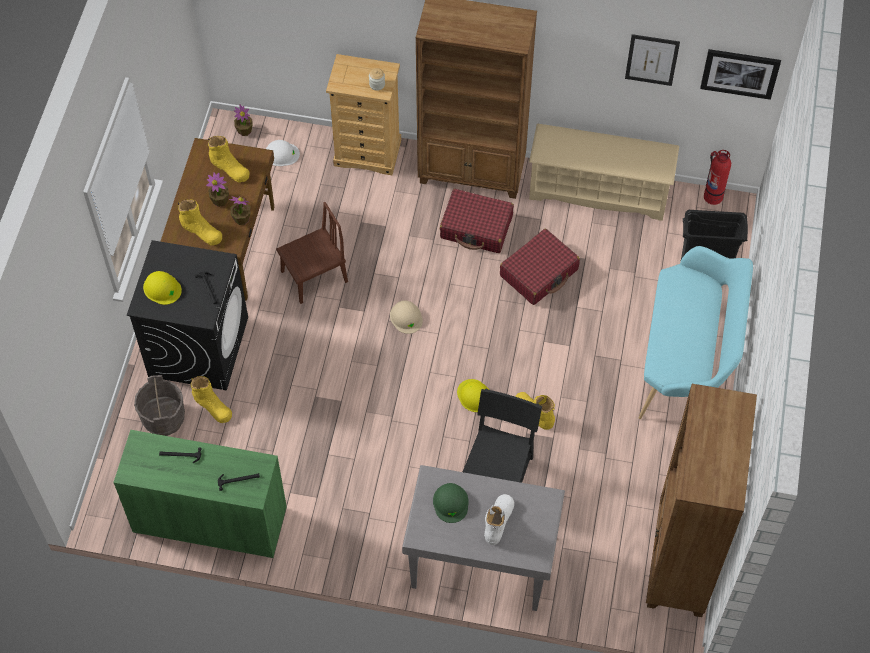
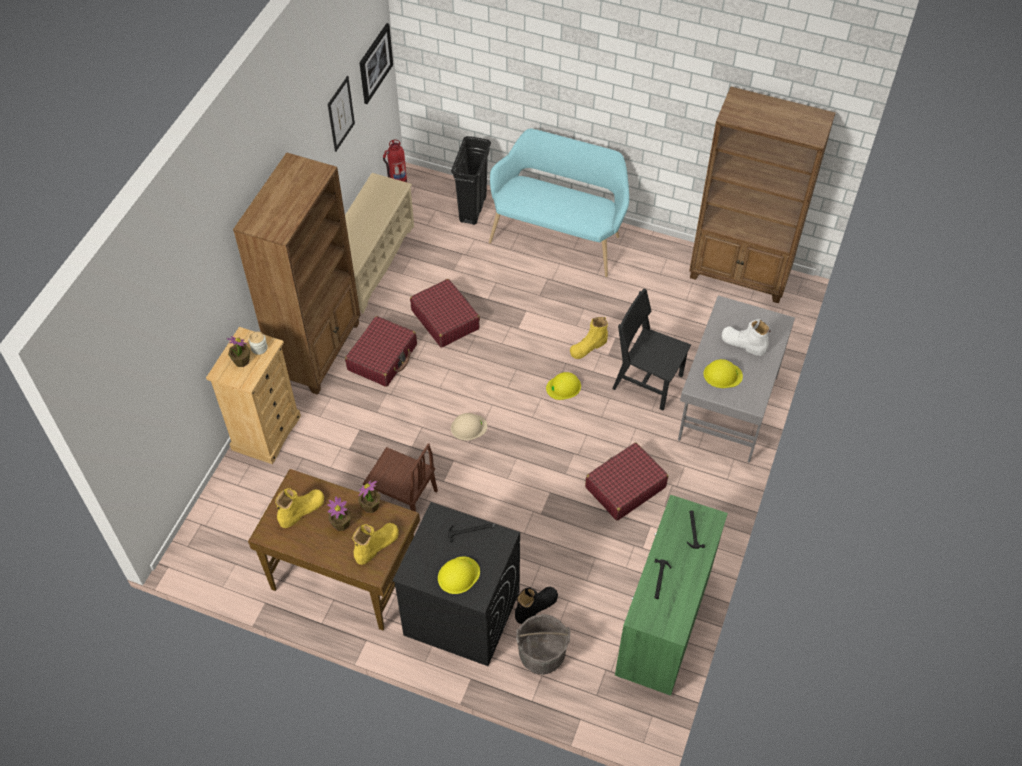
camera: 80 degrees left, 5 degrees down
(212, 406) = (536, 606): yellow boot -> black boot
(244, 130) = (197, 540): potted plant -> potted plant (241, 361)
(281, 154) = (241, 509): white hard hat -> none
(314, 277) = (403, 498): brown chair -> brown chair turned 135 degrees clockwise
(359, 468) = (625, 487): none -> red suitcase
(450, 502) = (722, 375): green hard hat -> yellow hard hat

